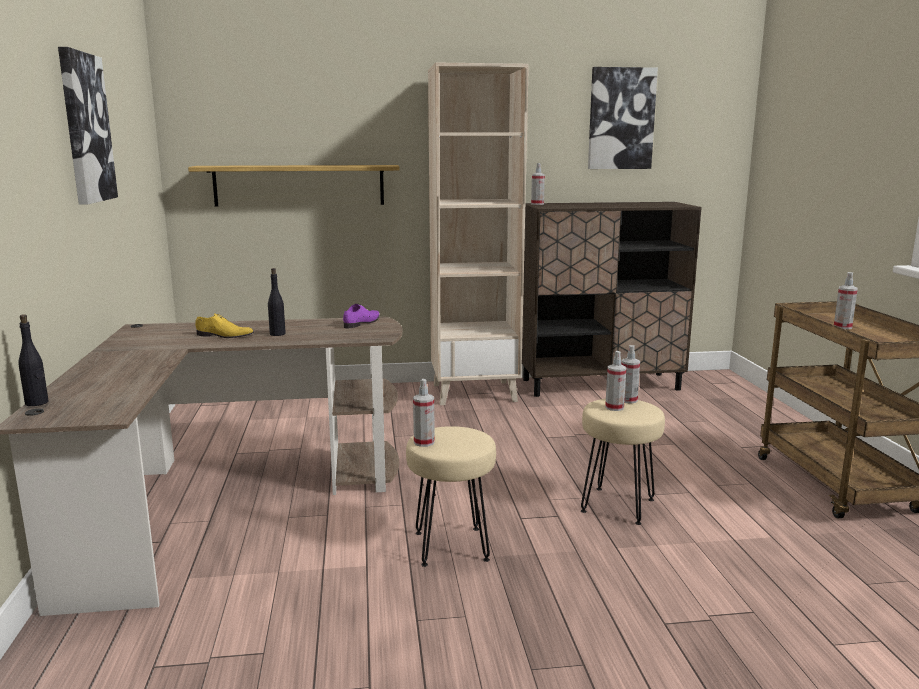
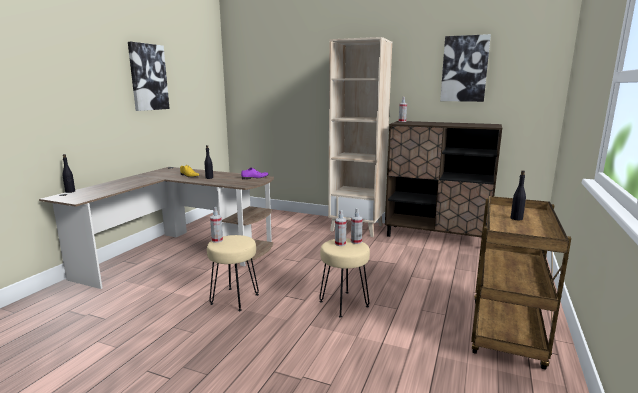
camera: 30 degrees right, 0 degrees up
(299, 185) = (282, 106): shelf -> none
(842, 327) = (516, 218): spray bottle -> black bottle

